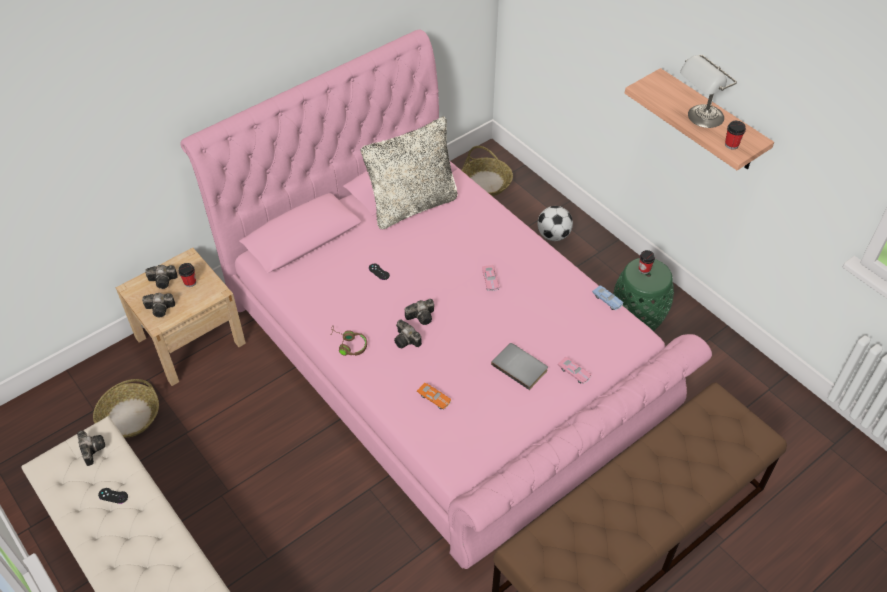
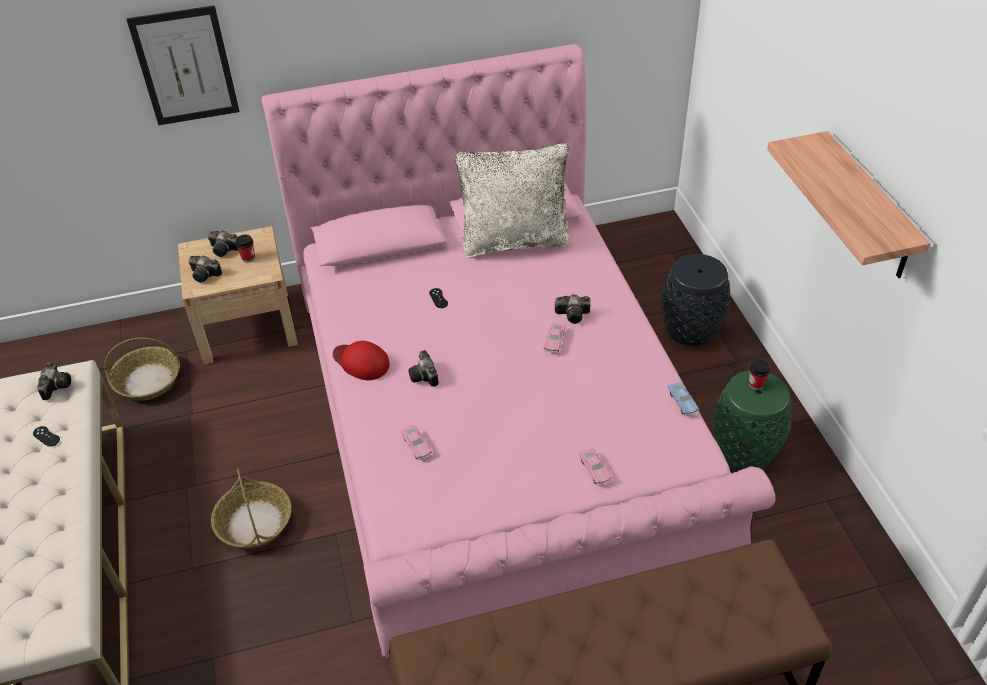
camera: 25 degrees right, 5 degrees down
(112, 132) = (185, 66): none -> picture
(348, 345) = (361, 362): brown headphones -> red cap
(422, 316) = (456, 356): camera -> camera (574, 315)
(434, 398) = (416, 445): orange toy car -> pink toy car
(485, 183) = (641, 254): basket -> basket (254, 522)
(520, 366) = (535, 443): grey book -> none
(553, 235) = (691, 329): football -> black stool
(700, 119) = (844, 196): white table lamp -> none
(731, 144) = (868, 233): cup -> none

